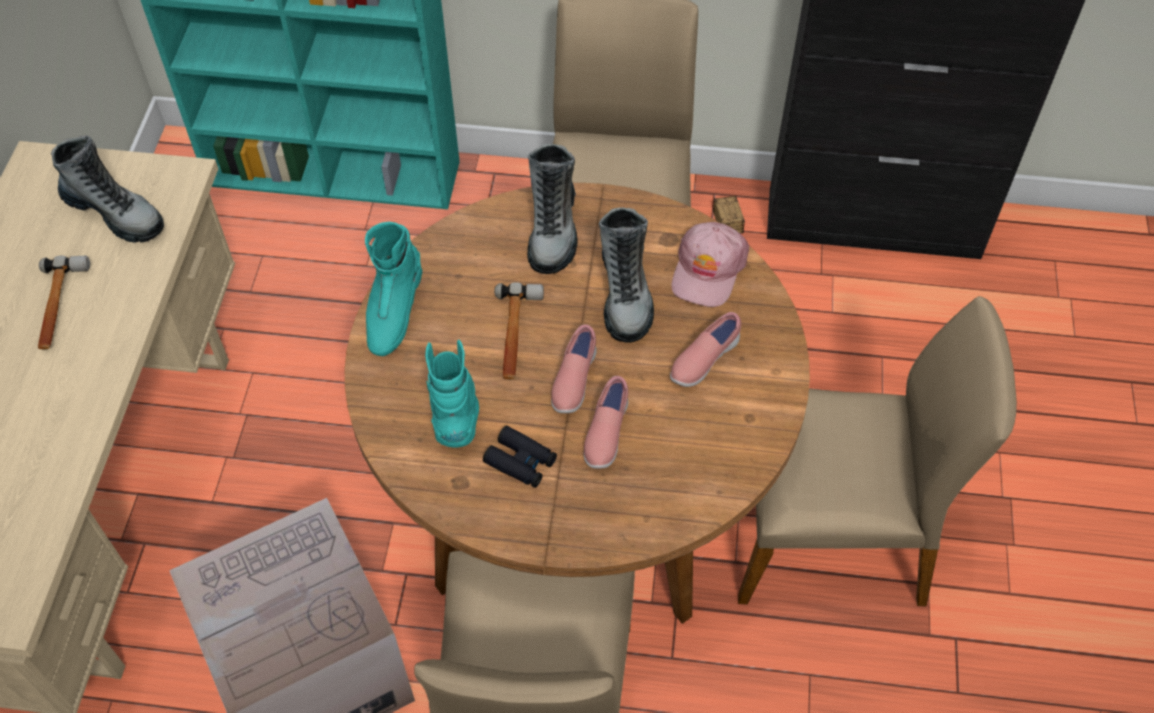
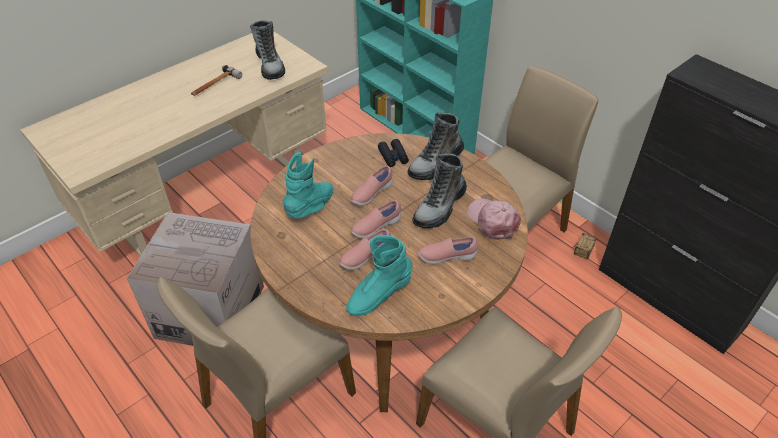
camera: 40 degrees right, 10 degrees down
(393, 313) = (330, 156): turquoise boot -> turquoise boot (378, 295)
(516, 335) = (371, 194): hammer -> pink shoe
(521, 462) = (315, 244): black binoculars -> black binoculars (393, 157)
(708, 270) = (492, 221): pink cap -> pink cap turned 90 degrees clockwise

